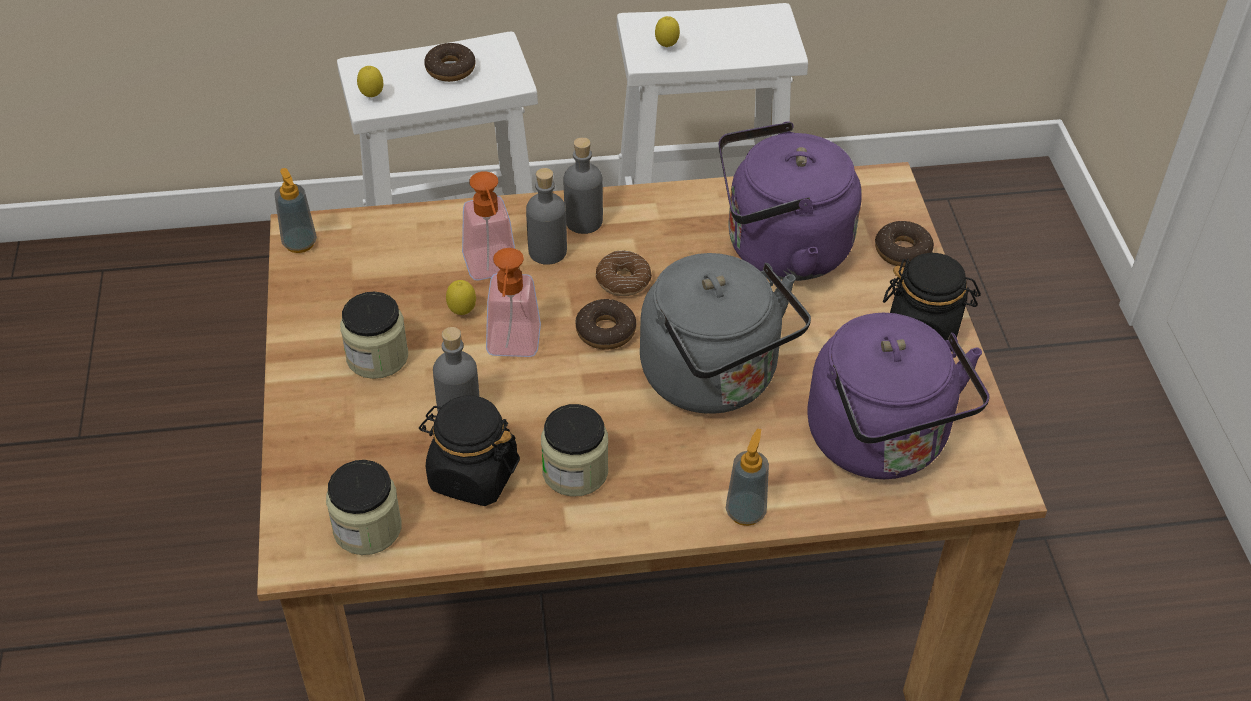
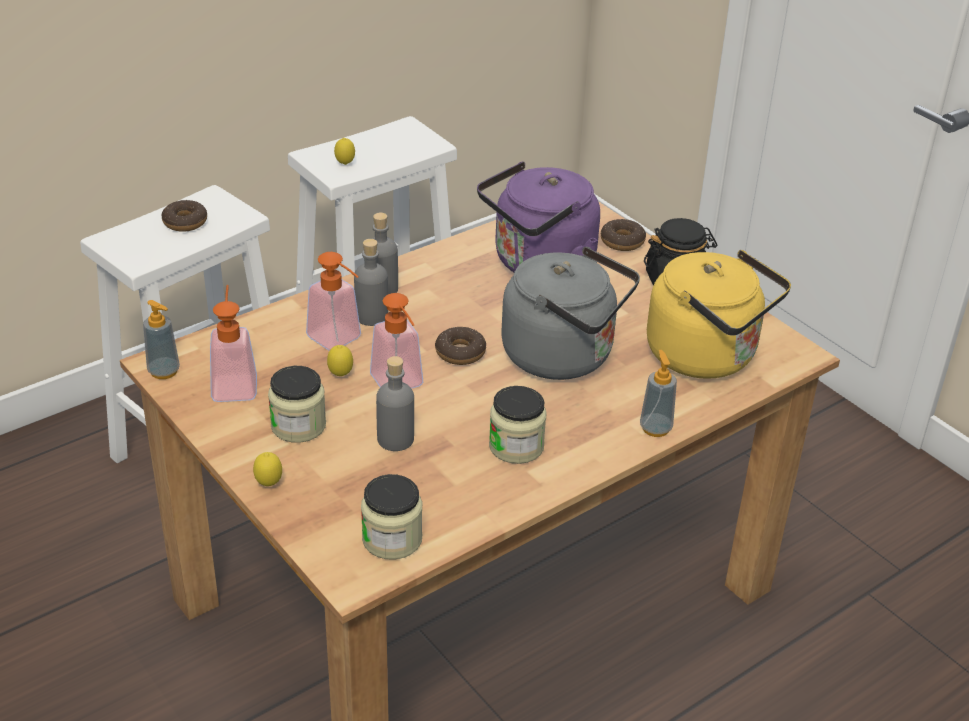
camera: 30 degrees left, 10 degrees down
(354, 282) = (234, 383): none -> soap dispenser
(372, 96) = (135, 257): lemon -> lemon (269, 484)
(472, 475) = (442, 476): black jar -> none
(623, 280) = (445, 317): donut -> none
(882, 443) = (707, 357): purple kettle -> yellow kettle

